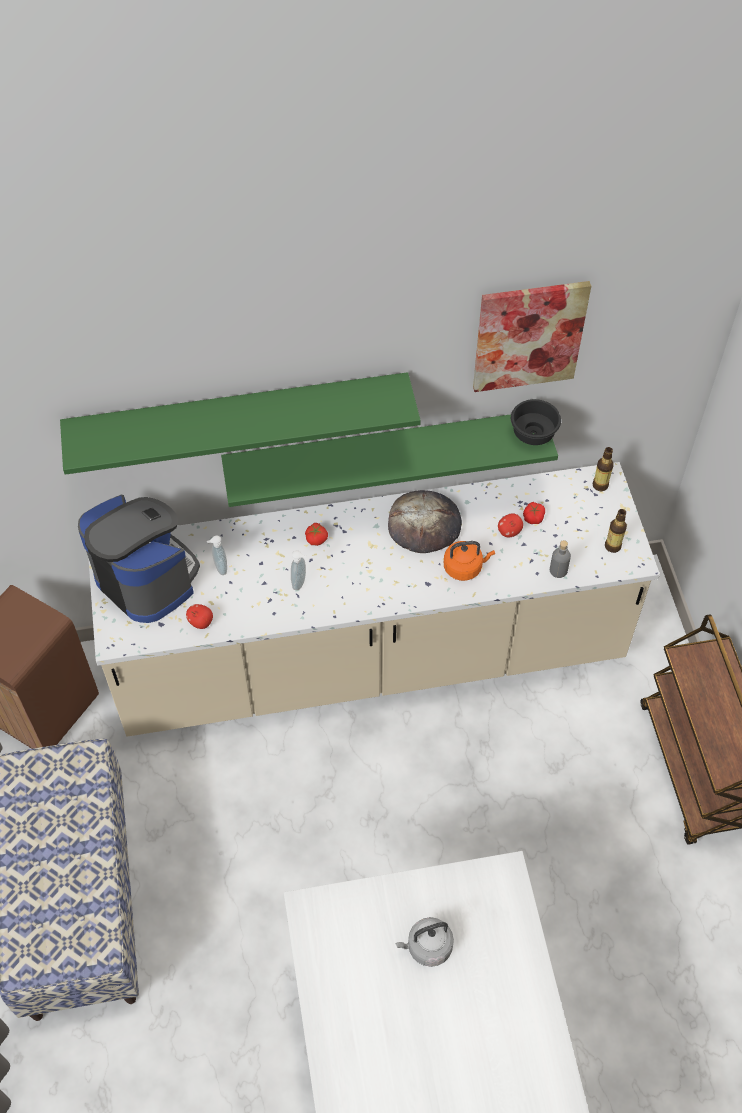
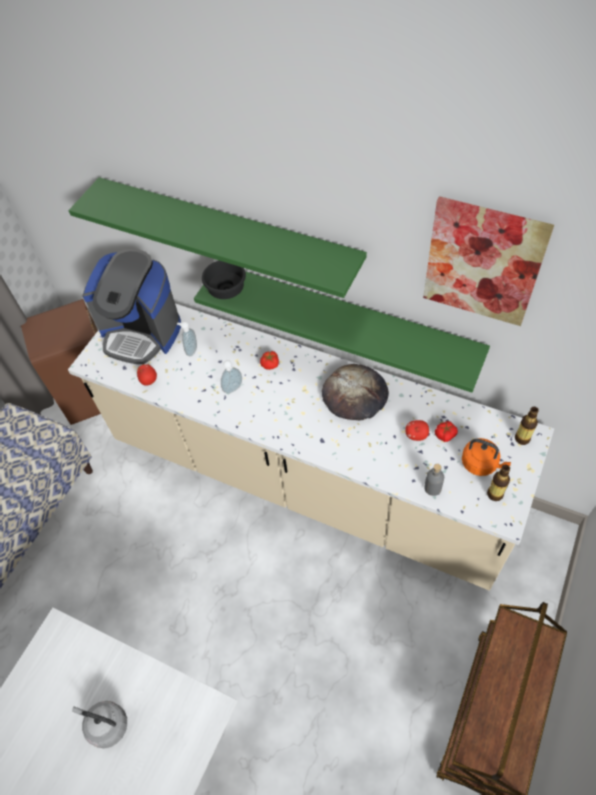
camera: 40 degrees right, 0 degrees up
(147, 579) = (141, 333): coffee machine -> coffee machine turned 120 degrees clockwise
(465, 567) = (359, 444): orange kettle -> orange kettle (481, 463)
(535, 433) = (467, 360): black bowl -> black bowl (228, 290)

